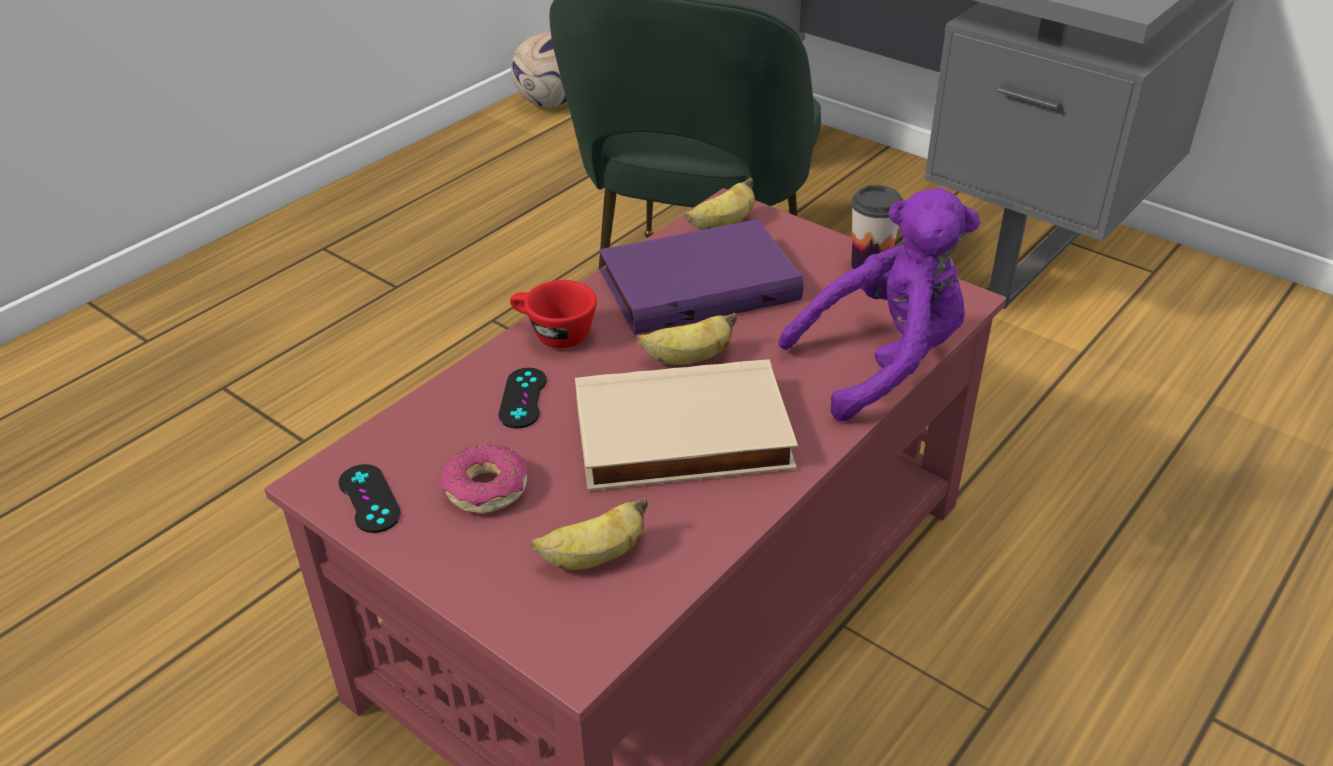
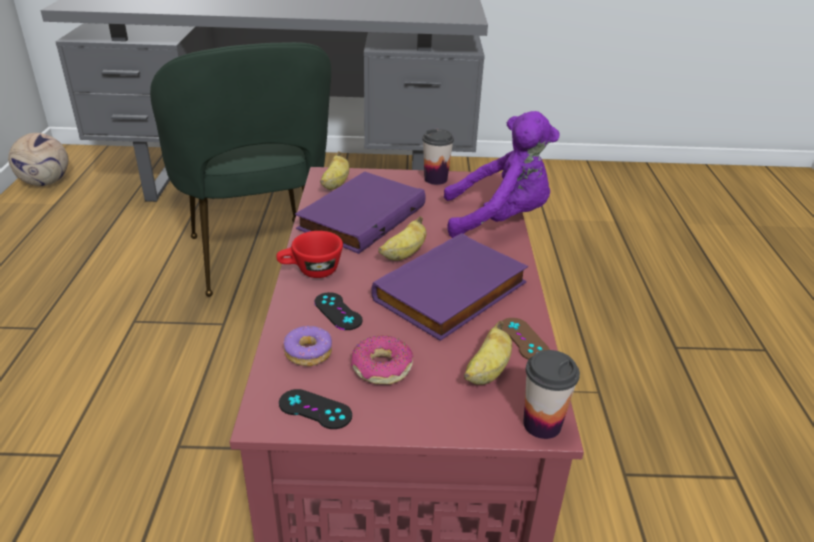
camera: 40 degrees left, 5 degrees down
(436, 432) = (309, 352): none -> donut
(573, 654) = (542, 424): none -> cup
(681, 438) = (452, 293): beige book -> purple book
(691, 542) = (524, 339): none -> brown game controller
(883, 363) = (499, 220): purple plush toy -> purple plush toy turned 60 degrees clockwise

